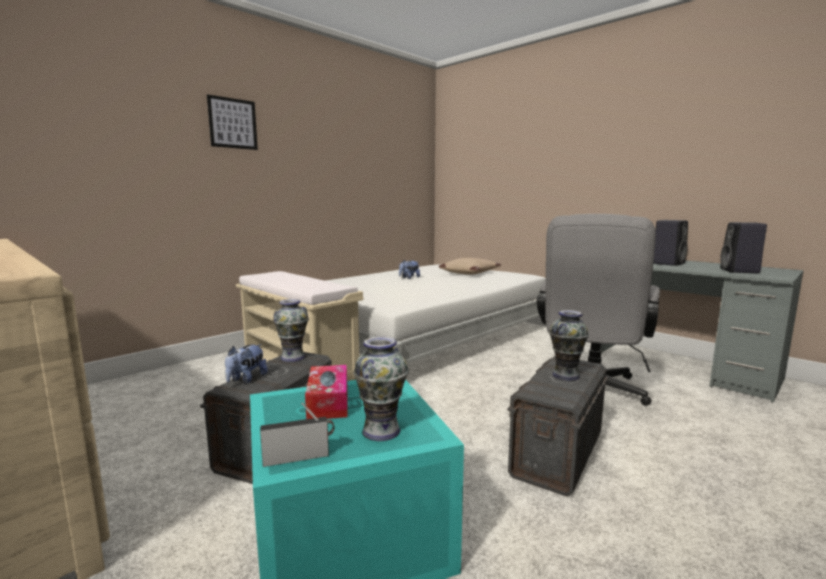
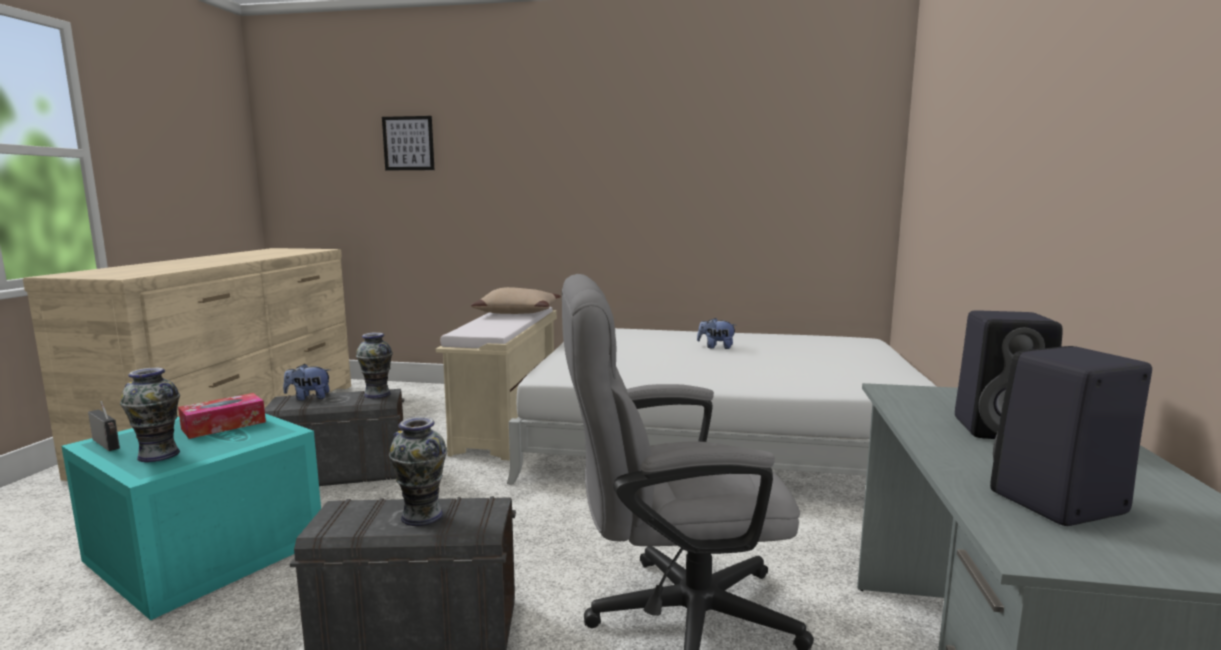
camera: 55 degrees right, 0 degrees up
(232, 123) = (539, 132): picture -> picture (408, 143)
(469, 273) = (834, 361): beige pillow -> beige pillow (518, 312)

